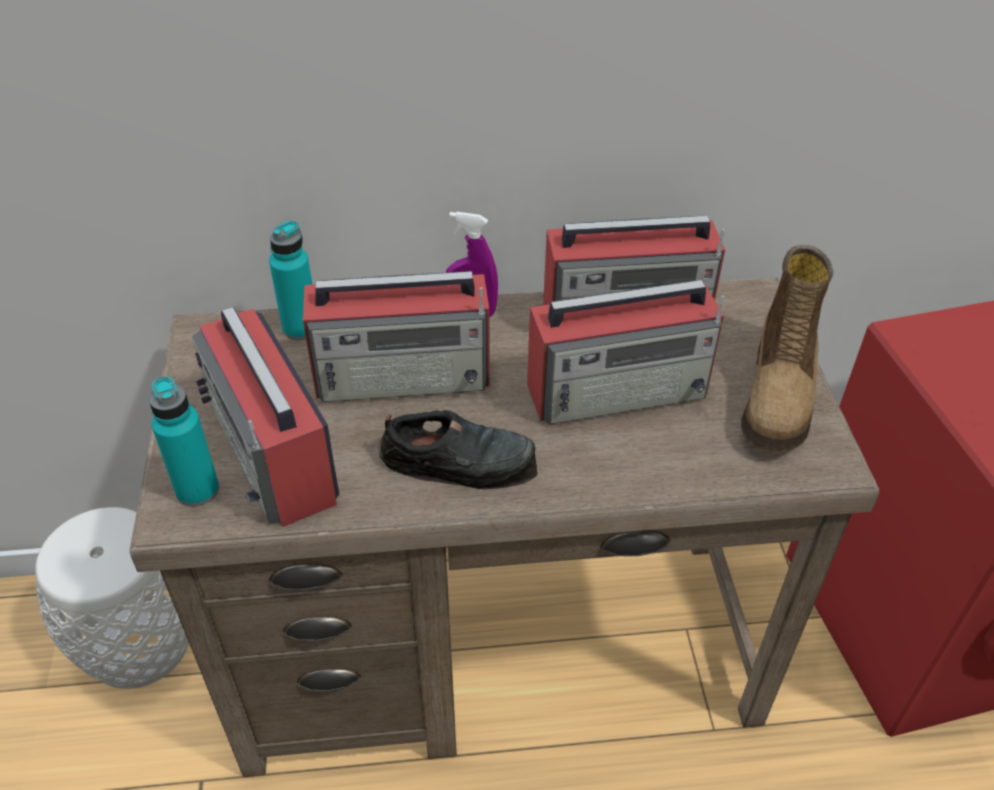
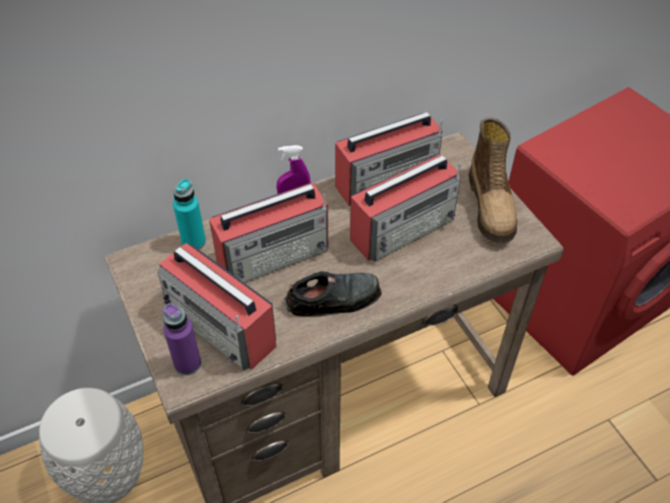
camera: 20 degrees left, 5 degrees up
(197, 490) = (187, 363): turquoise bottle -> purple bottle

